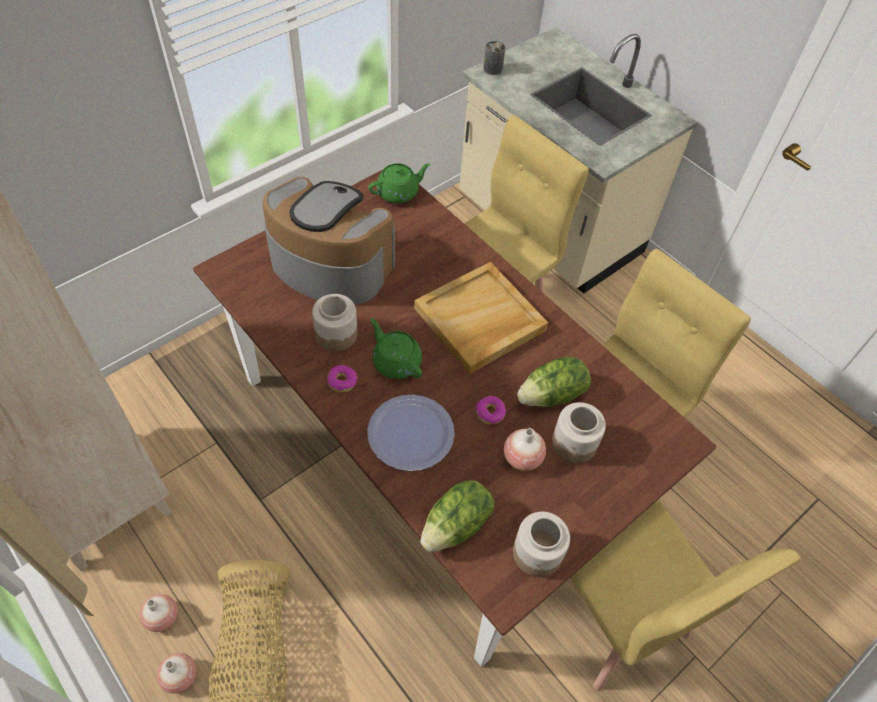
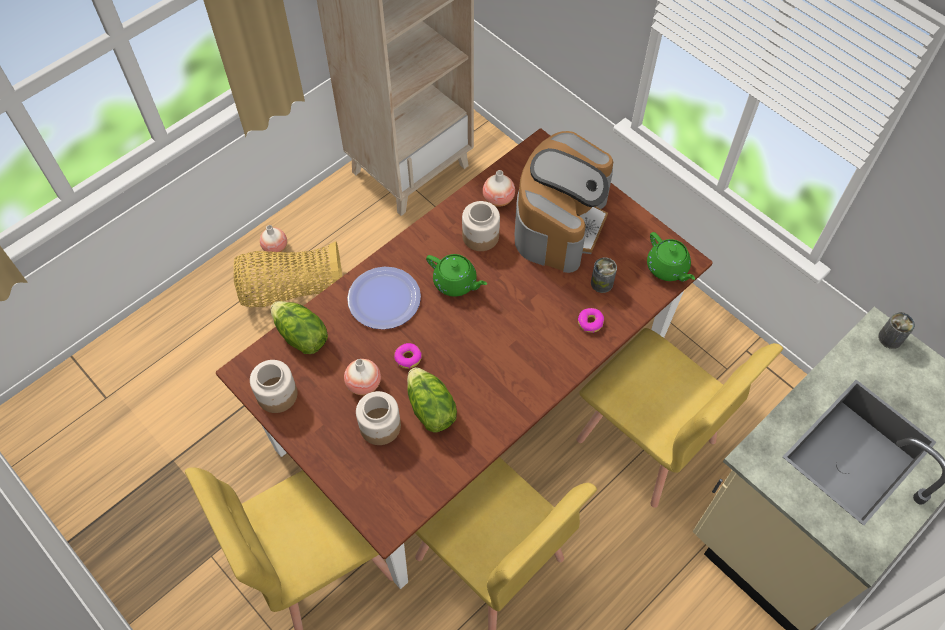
camera: 90 degrees right, 5 degrees up
(162, 617) = (317, 228): vase -> vase (498, 199)
(342, 381) = (432, 246): donut -> donut (590, 322)
(396, 362) = (456, 282): green teapot -> green teapot turned 75 degrees clockwise
(410, 241) = (601, 283): none -> can
(479, 320) = (511, 346): beige tray -> none

